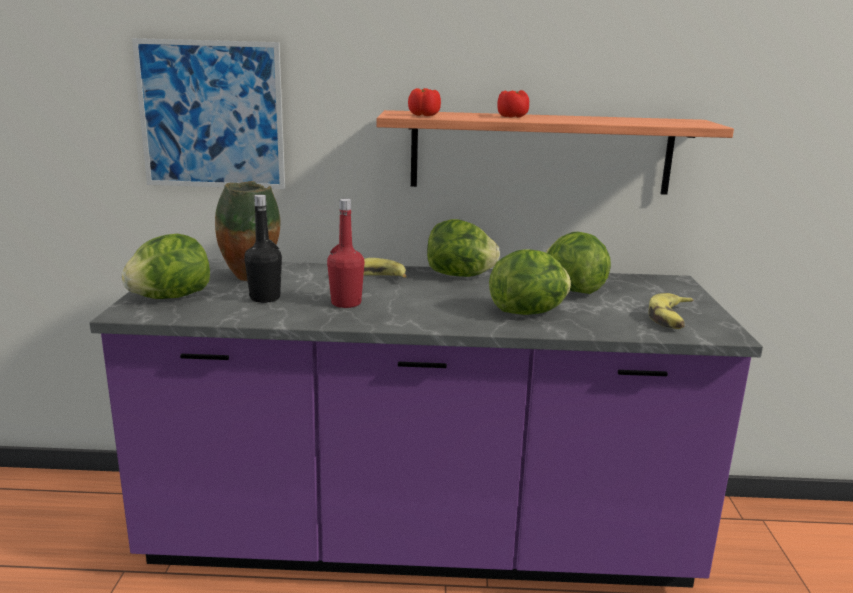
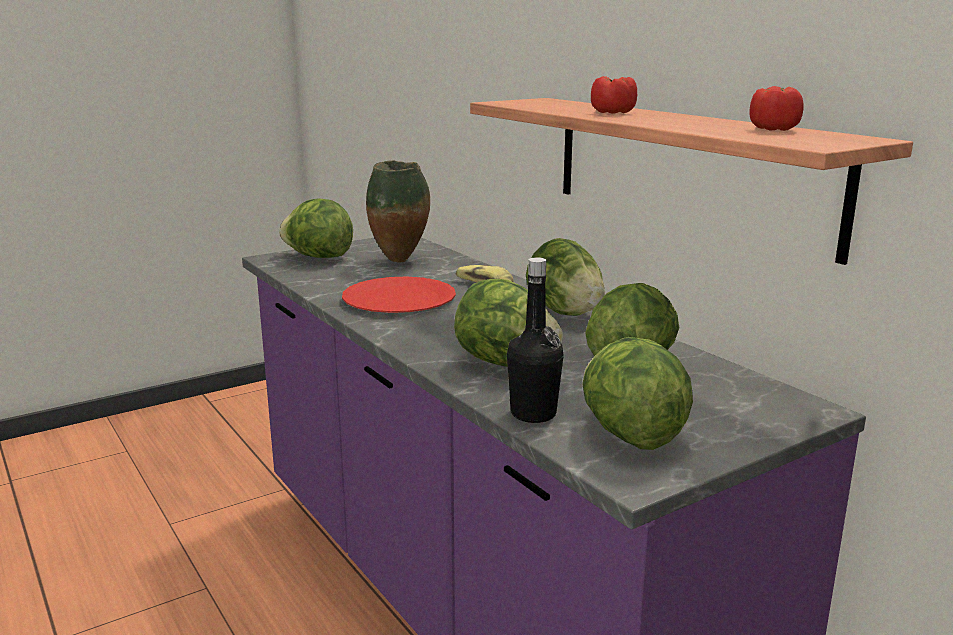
camera: 55 degrees right, 0 degrees up
(211, 115) = (438, 95): picture -> none
(265, 298) = (364, 276): black bottle -> black bottle (533, 414)
(346, 303) = (398, 299): red bottle -> red plate
(424, 115) = (526, 104): tomato -> tomato (774, 129)
(671, 319) = (629, 435): banana -> lettuce

